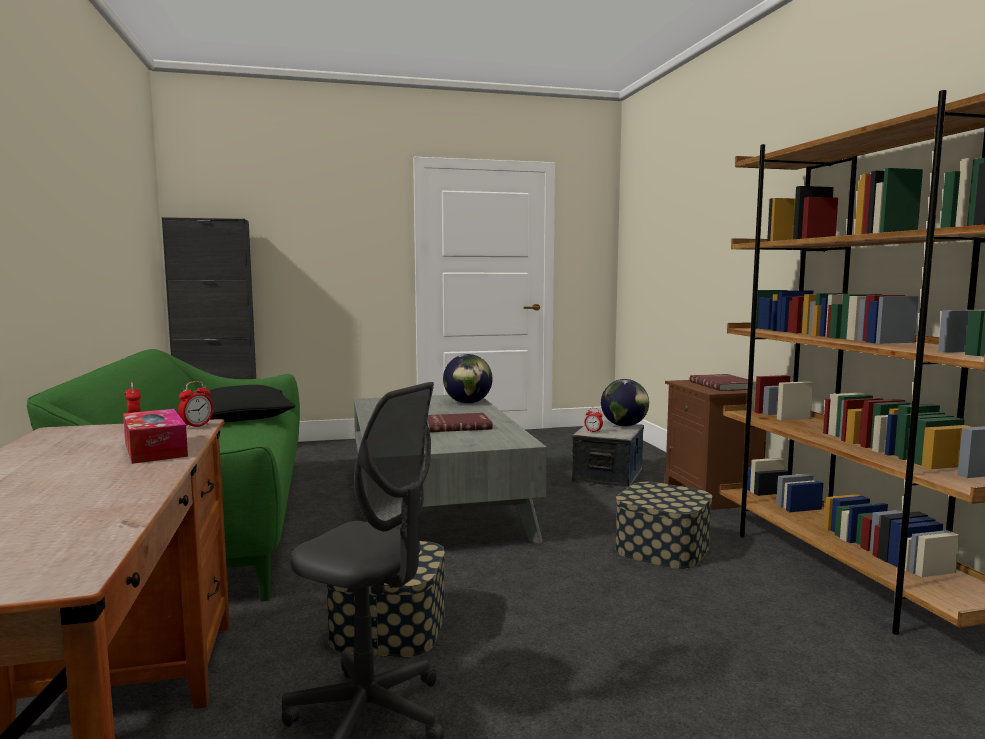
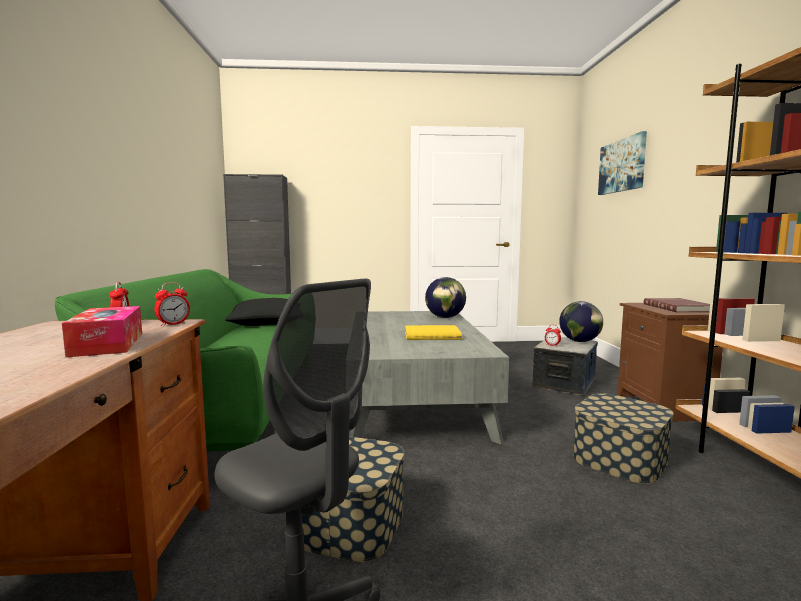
camera: 10 degrees right, 0 degrees up
(457, 425) = (432, 335): red book -> yellow book
(667, 218) = (622, 166): none -> picture

